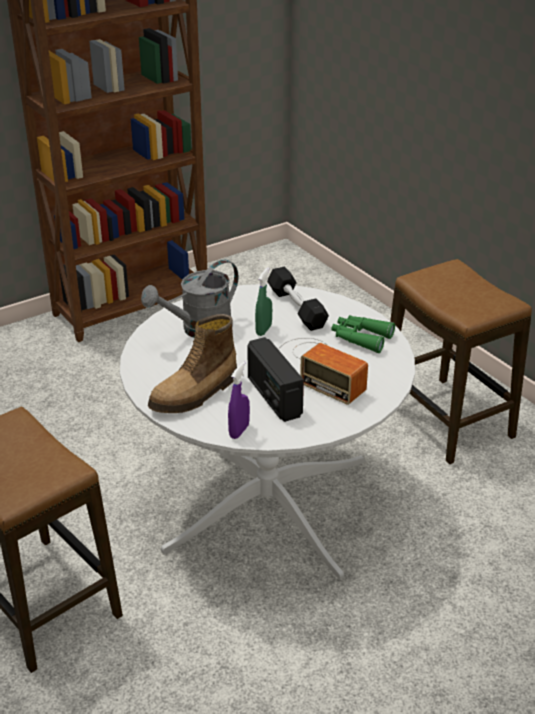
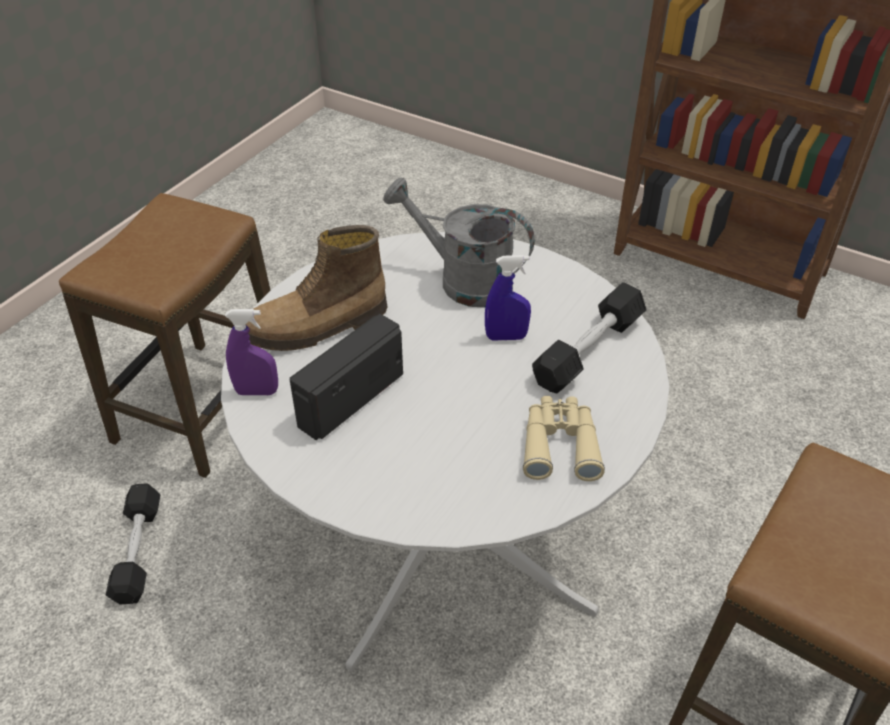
camera: 65 degrees right, 10 degrees up
(168, 674) = (138, 551): none -> black dumbbell
(196, 394) = (318, 327): boot -> boot turned 45 degrees counterclockwise
(263, 330) = (506, 337): green spray bottle -> blue spray bottle
(320, 367) = (449, 423): radio -> none
(360, 338) = (560, 444): green binoculars -> beige binoculars

